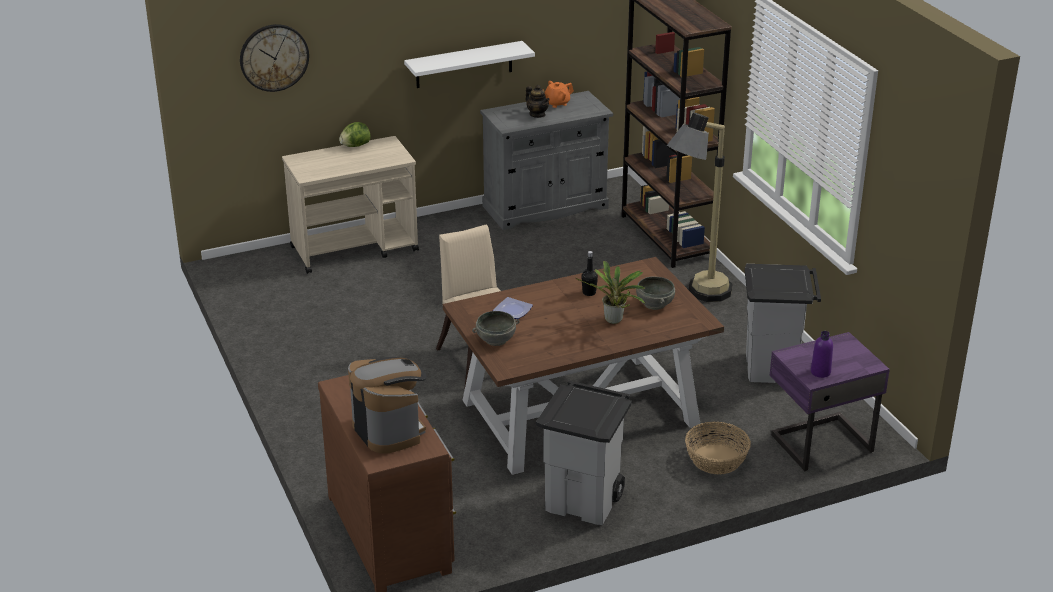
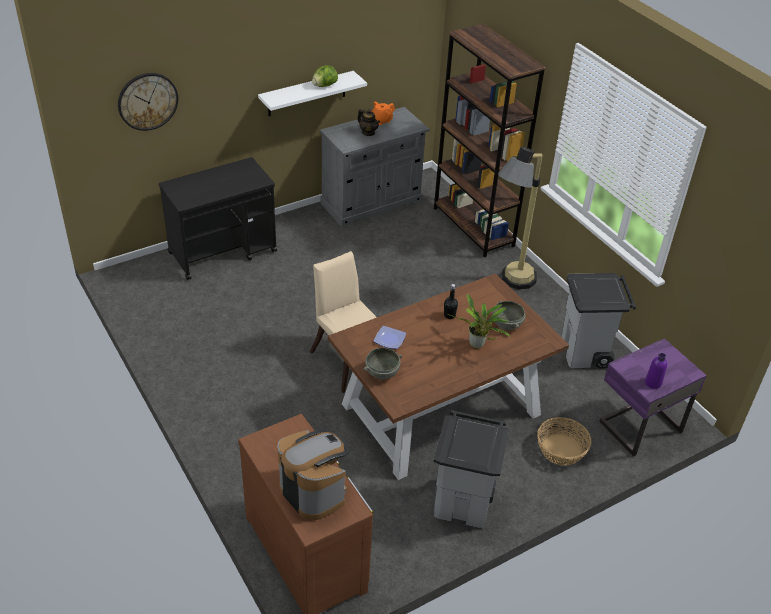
camera: 10 degrees left, 10 degrees up
(355, 146) = (220, 169): lettuce -> lettuce (324, 85)
(355, 249) = (223, 252): beige cart -> black cart

